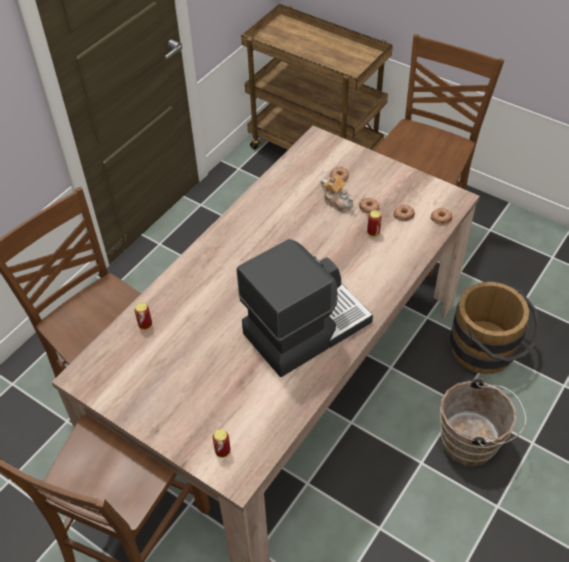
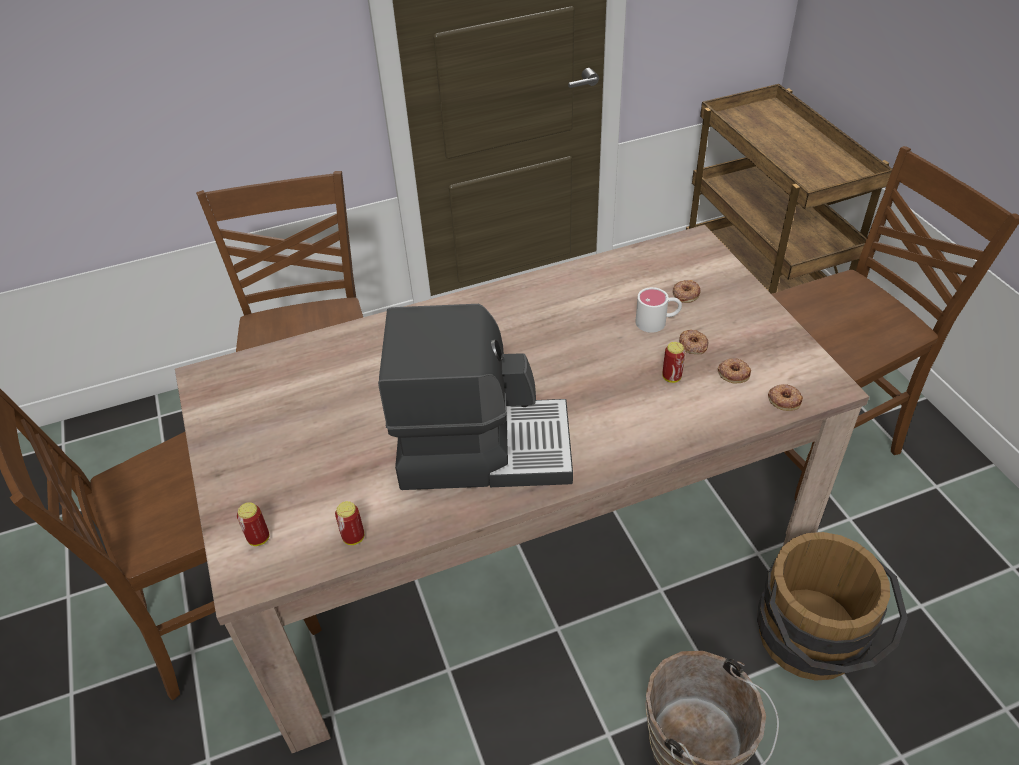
camera: 35 degrees right, 5 degrees down
(145, 325) = (315, 357): can -> can (353, 537)
(338, 202) = (657, 321): teapot -> white mug

